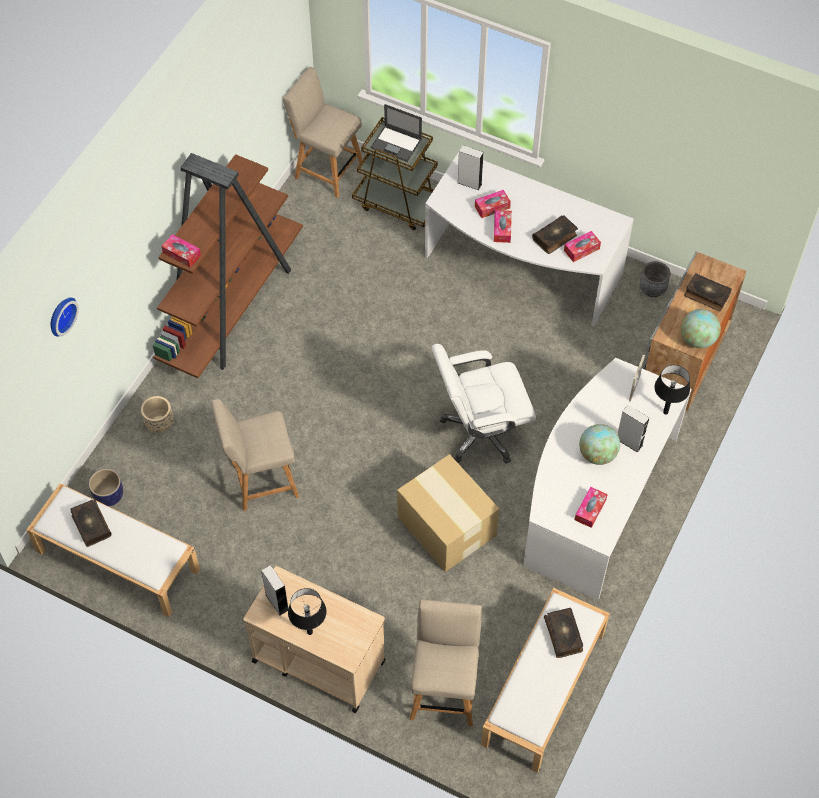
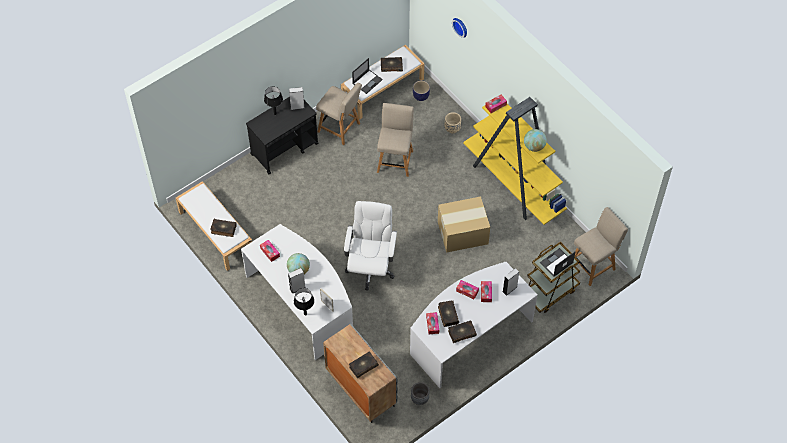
camera: 115 degrees right, 0 degrees up
(141, 549) = (367, 81): none -> laptop
(232, 305) = (513, 184): brown bookcase -> yellow bookcase
(318, 660) = (285, 149): beige cart -> black cart
(444, 689) = (240, 192): beige chair -> beige chair (340, 128)
(446, 525) = (325, 229): cardboard box -> cardboard box (463, 233)
(573, 212) = (461, 333): none -> book
(697, 339) = (337, 346): globe -> globe (534, 146)

